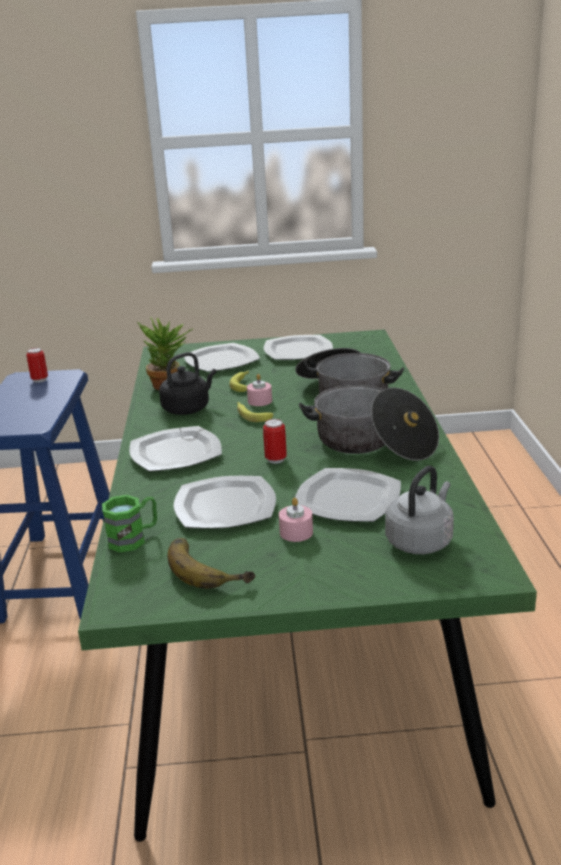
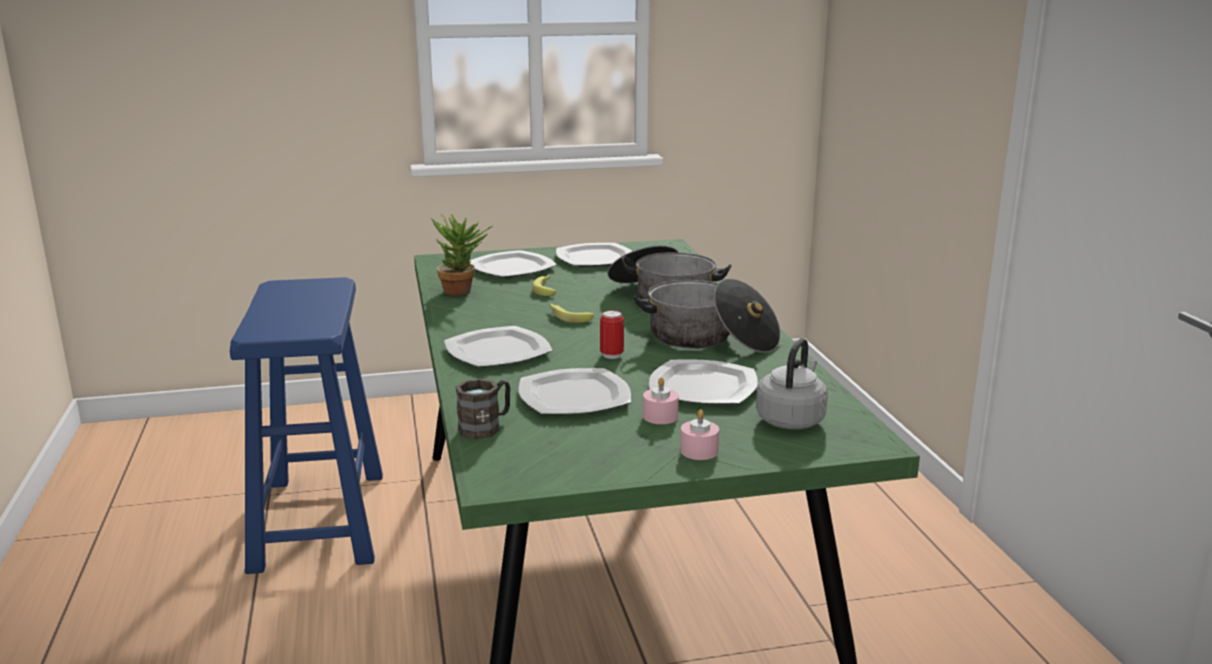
camera: 10 degrees left, 5 degrees down
(40, 380) = (303, 287): can -> none
(134, 538) = (486, 427): green mug -> brown mug
(188, 408) = (493, 311): black kettle -> none
(210, 566) = (580, 447): banana -> none
(260, 401) = (571, 304): pink candle -> pink candle (699, 451)

